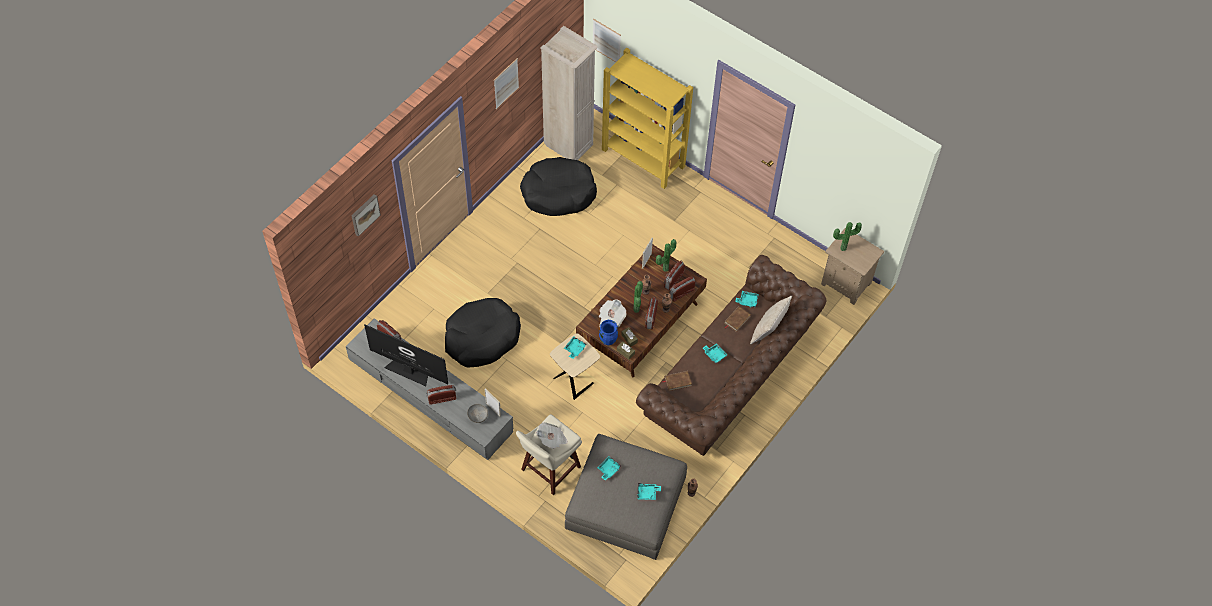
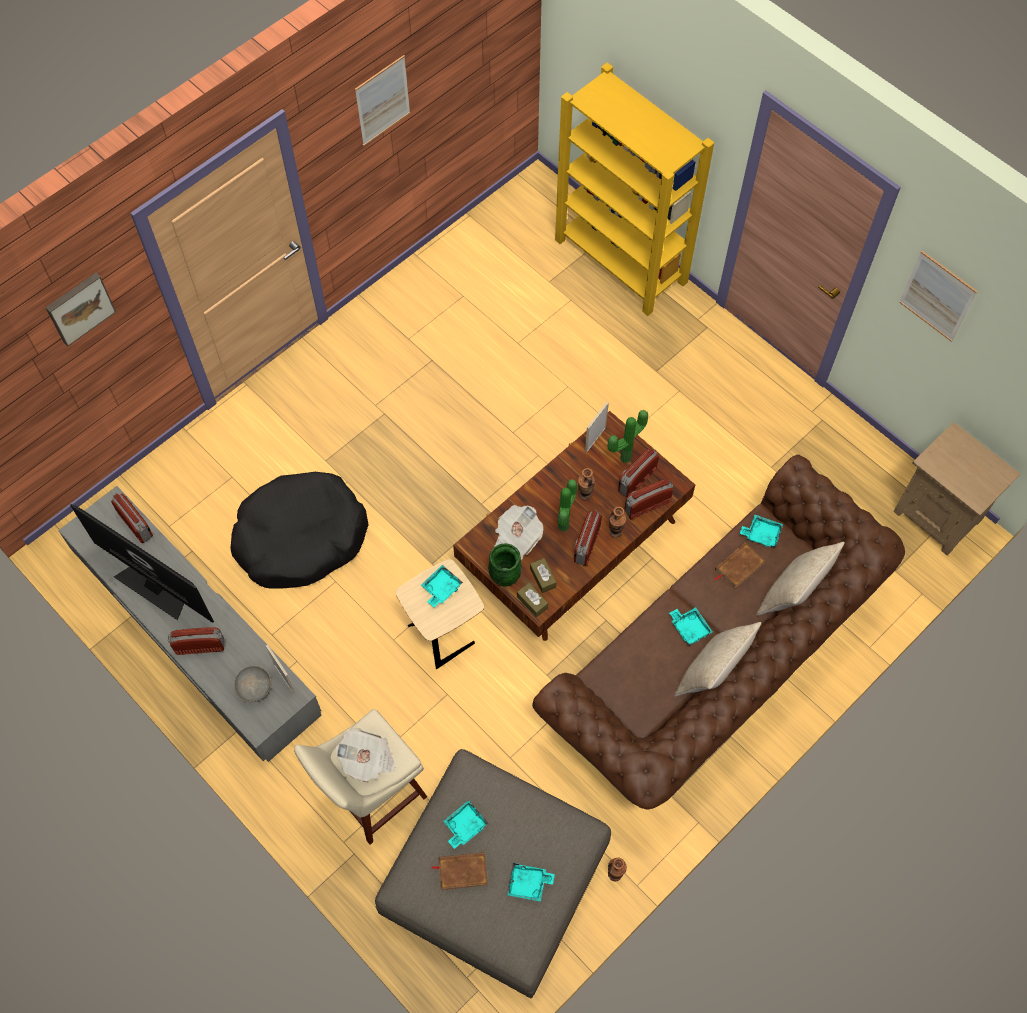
camera: 10 degrees right, 5 degrees up
(558, 193) = (472, 303): black dog bed -> none
(569, 144) = (503, 225): beige cabinet -> none
(606, 41) = (576, 50): picture -> picture (937, 296)
(608, 340) = (505, 576): blue vase -> green vase
(677, 381) = (616, 670): brown book -> brown book (462, 871)
(730, 377) = (711, 673): none -> beige pillow
(842, 247) = (945, 458): potted plant -> none

